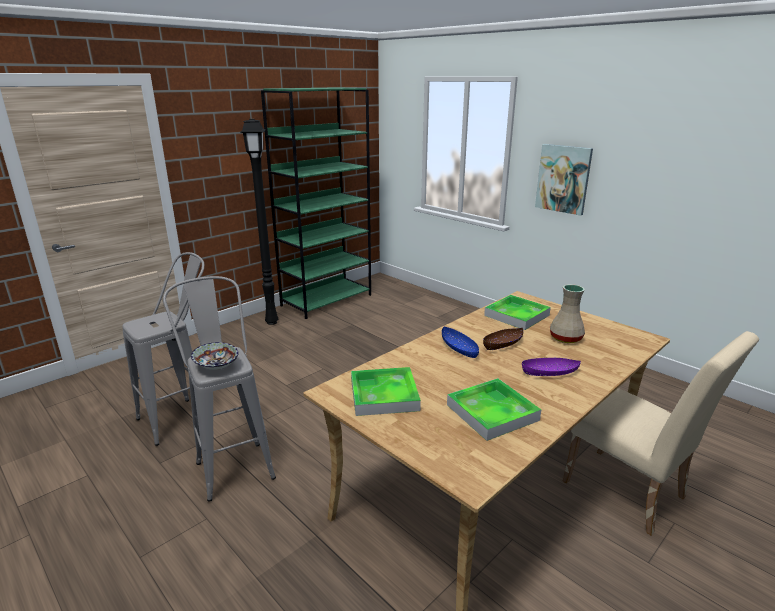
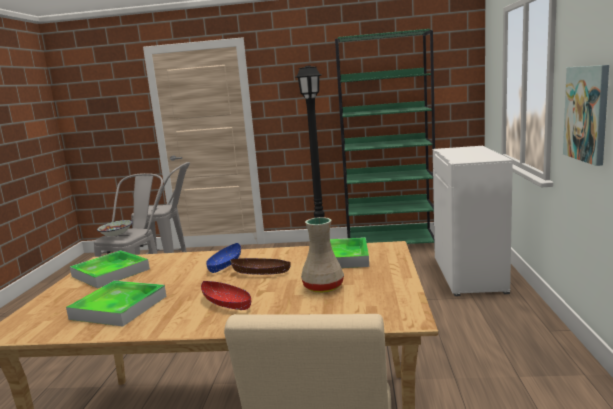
camera: 50 degrees right, 10 degrees down
(428, 309) = (470, 275): none -> white cabinet
(549, 373) = (227, 303): purple bowl -> red bowl

